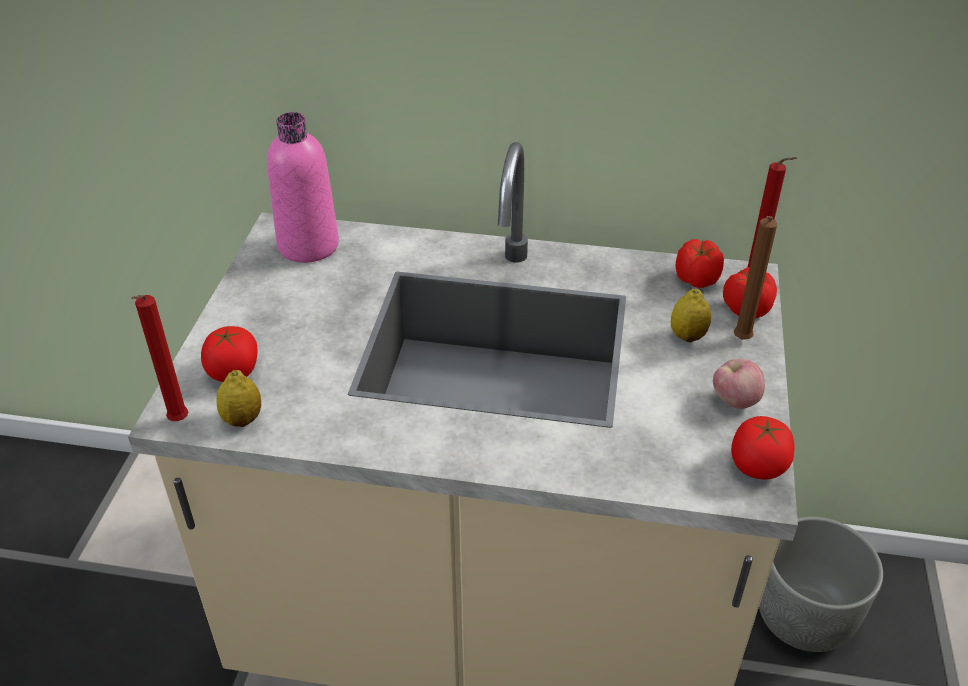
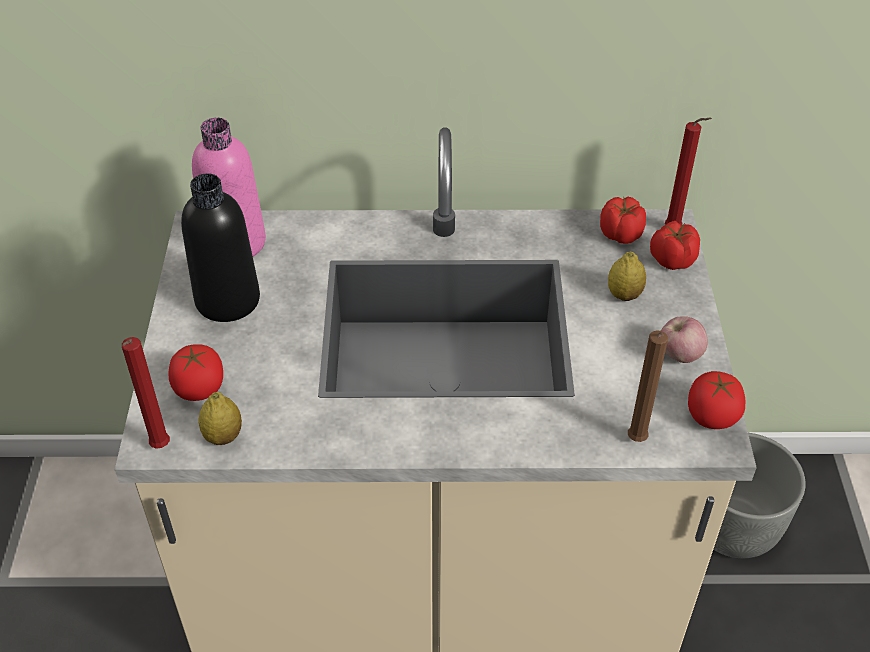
camera: 10 degrees left, 5 degrees up
(285, 295) = (227, 300): none -> black bottle
(740, 341) = (673, 294): brown candle -> brown candle (635, 441)

